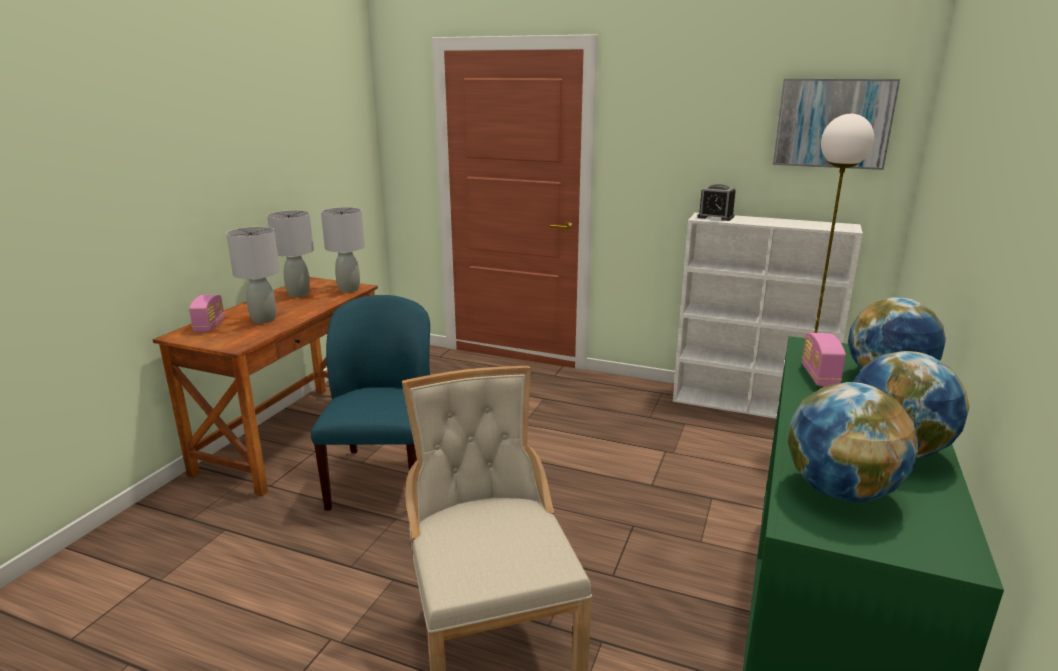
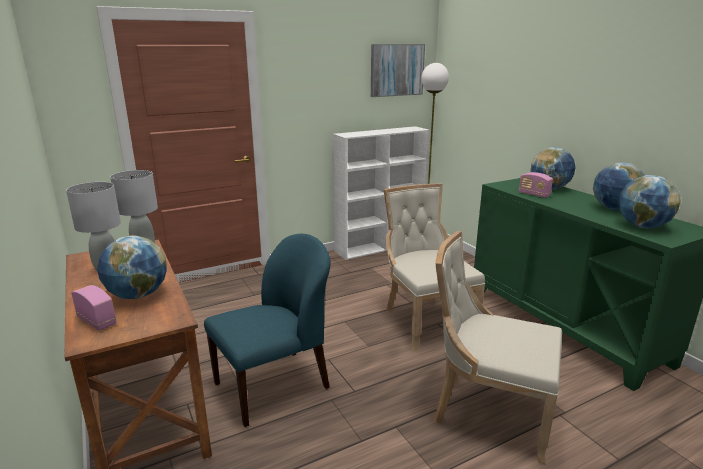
camera: 50 degrees left, 0 degrees up
(263, 320) = (137, 295): grey table lamp -> globe
(383, 477) = (274, 385): blue chair -> blue chair turned 105 degrees clockwise
(626, 513) = (425, 320): none -> beige chair
(715, 217) = (352, 134): alarm clock -> none

